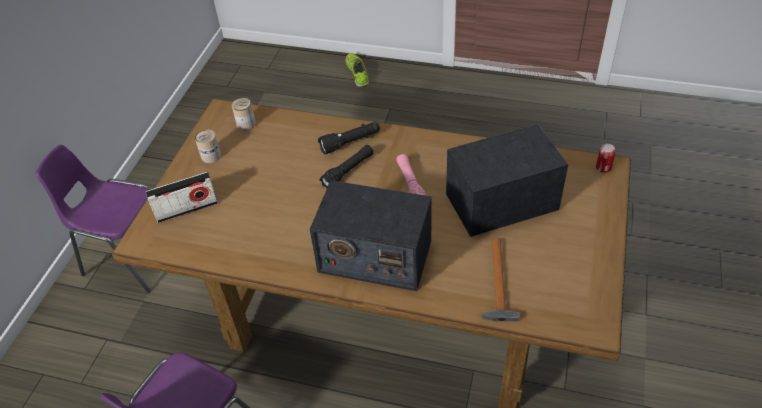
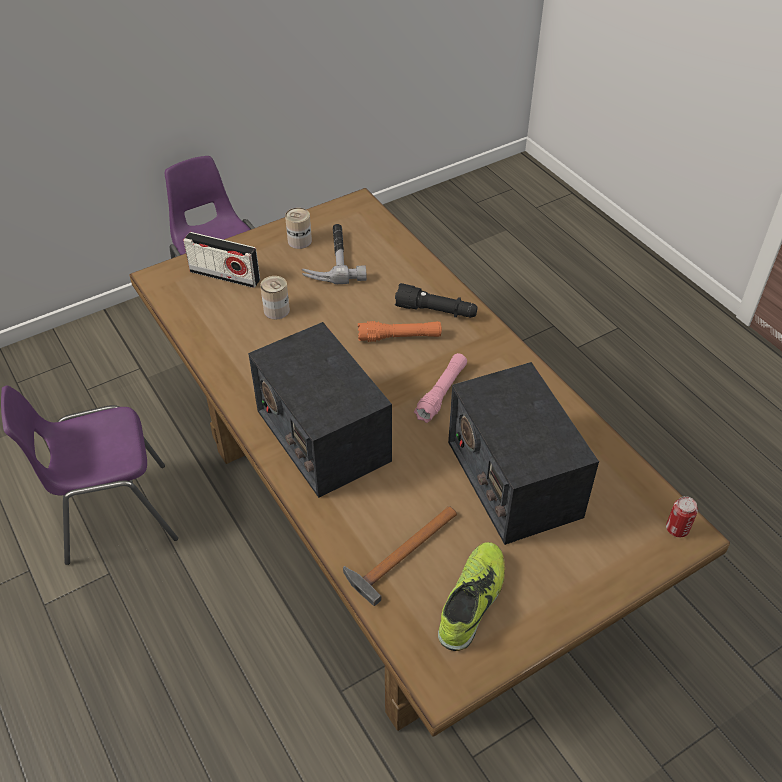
camera: 40 degrees right, 0 degrees up
(246, 124) = (364, 230): can -> can (276, 310)
(248, 153) = (332, 259): none -> hammer
(348, 171) = (399, 337): black flashlight -> orange flashlight
(357, 73) = (625, 267): shoe -> shoe (472, 600)
(502, 201) = (513, 478): radio -> radio turned 135 degrees counterclockwise

